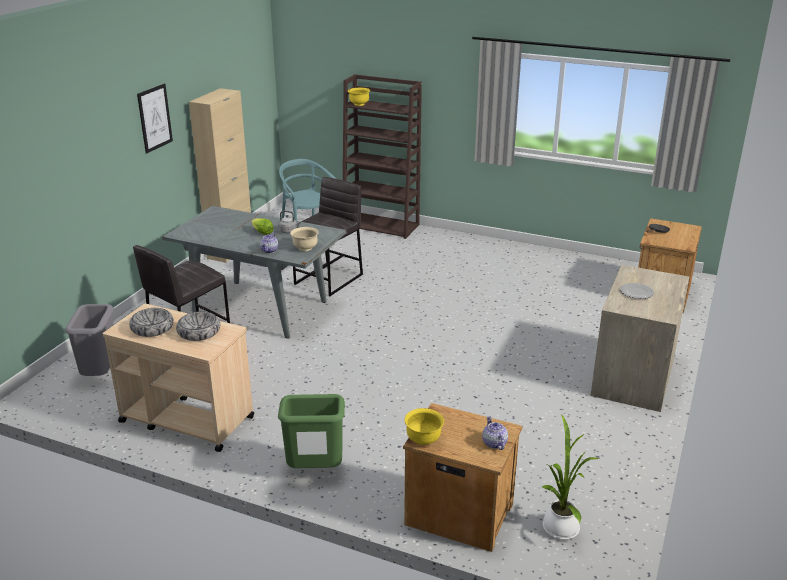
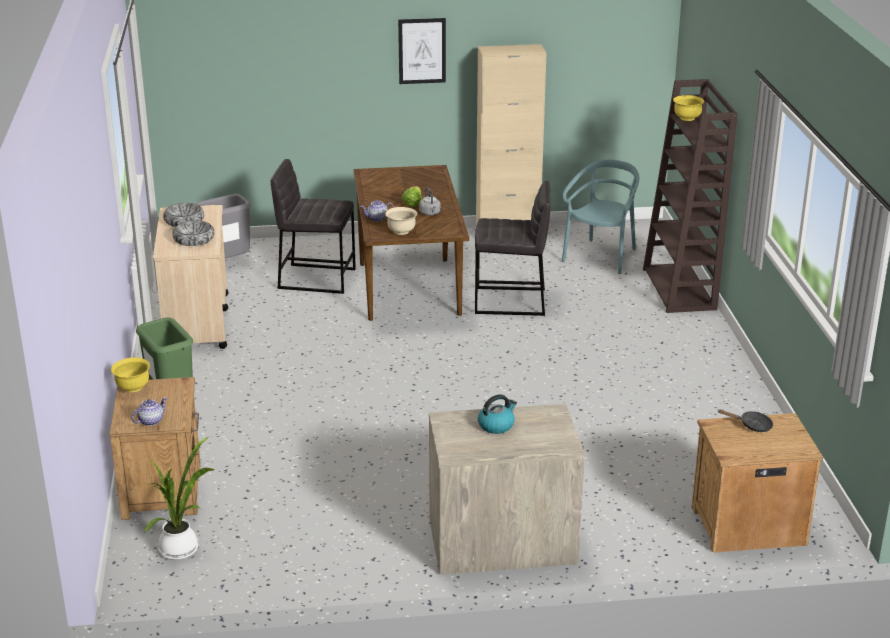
camera: 60 degrees right, 0 degrees up
(261, 308) = (409, 289): grey dining table -> brown dining table
(636, 292) = (496, 425): plate -> kettle

